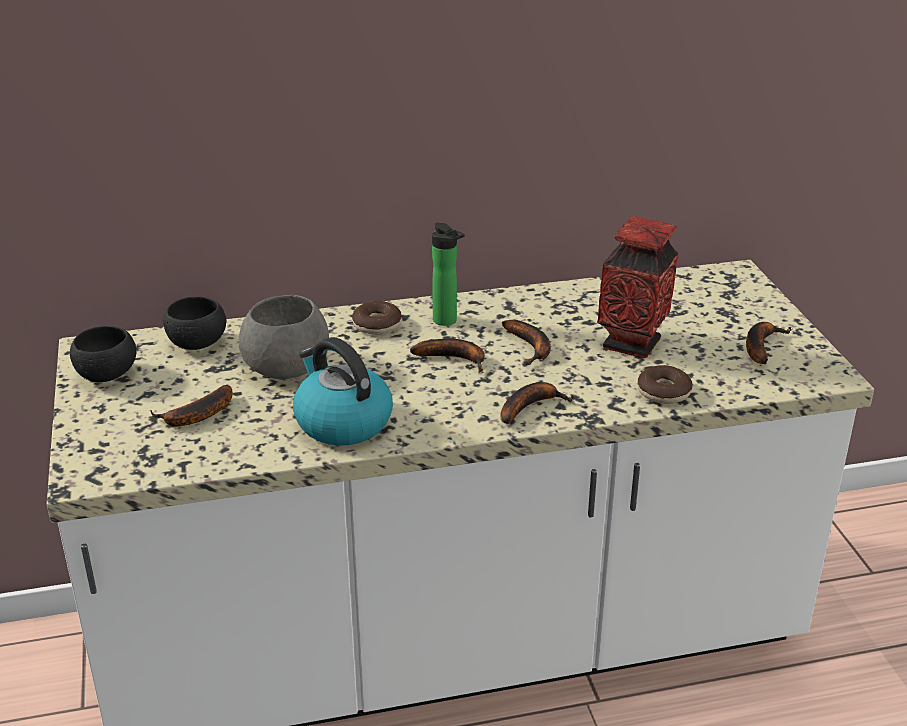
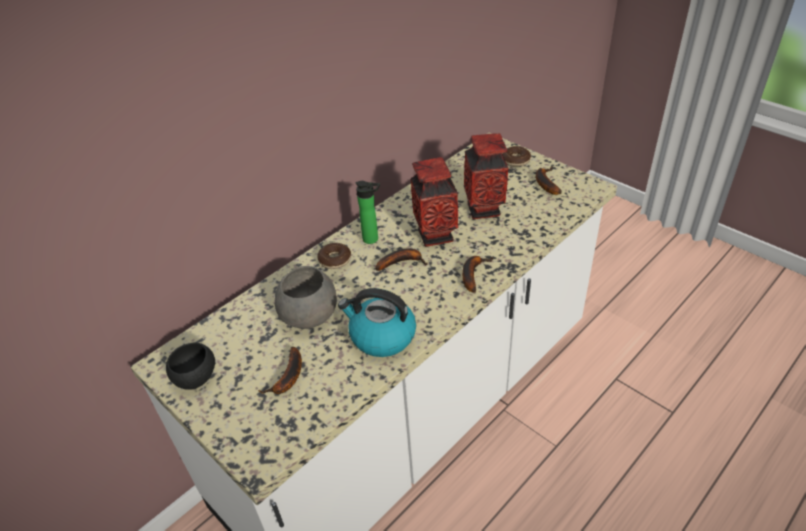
camera: 30 degrees left, 10 degrees up
(197, 344) = (234, 325): black bowl -> none
(531, 347) = (435, 235): banana -> vase
(663, 392) = (528, 233): donut -> donut (516, 160)

